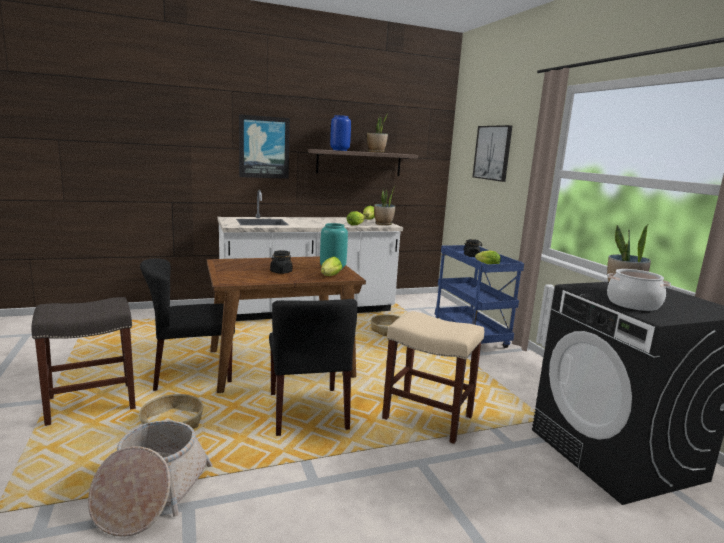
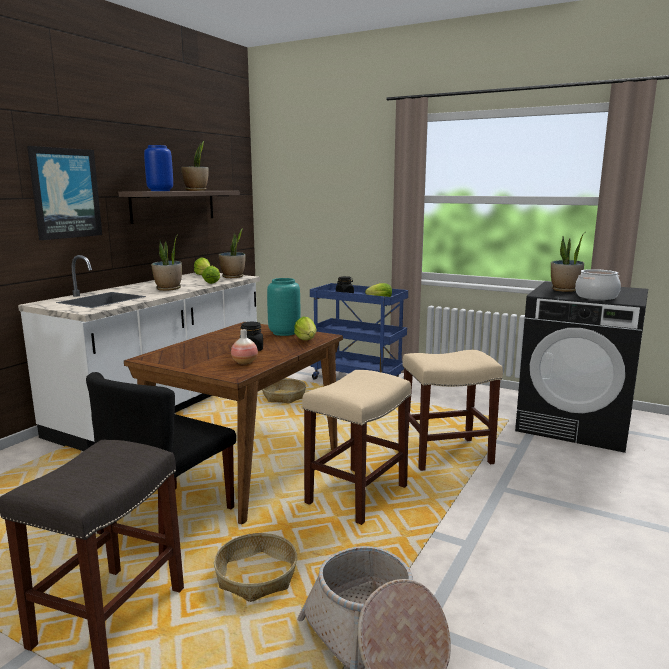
camera: 40 degrees left, 0 degrees up
(253, 277) = (244, 362): none -> vase
(308, 411) = (357, 496): black chair -> beige stool
(316, 223) = (168, 289): none -> potted plant
(492, 153) = (324, 183): picture -> none

